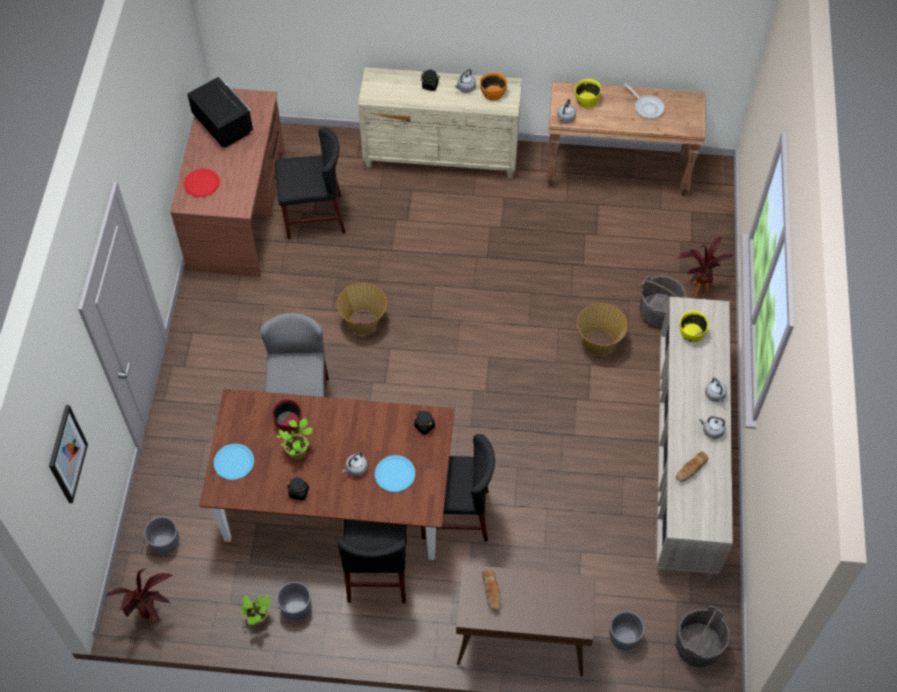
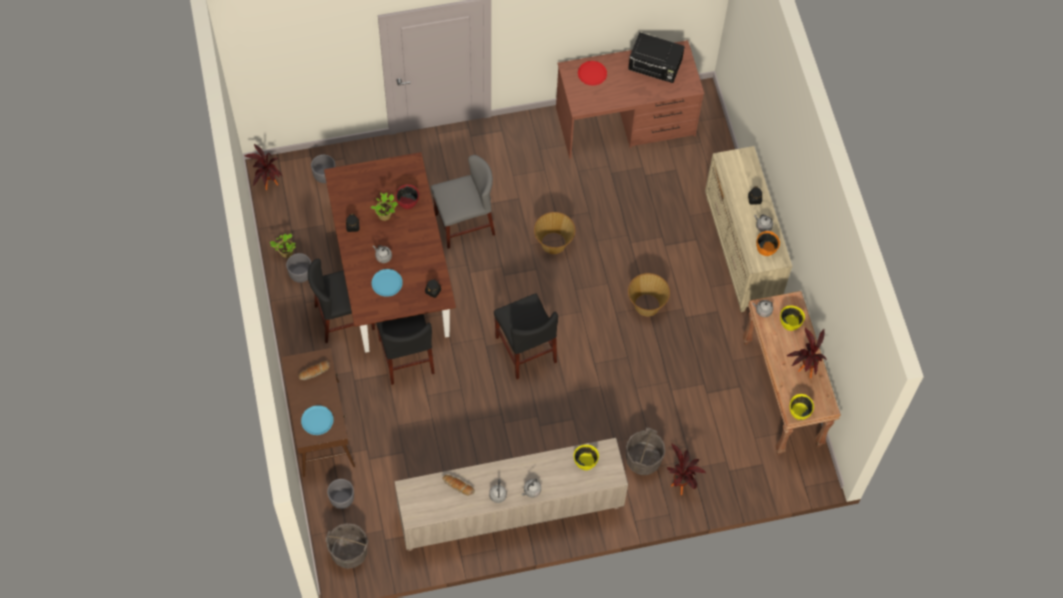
camera: 70 degrees right, 5 degrees up
(67, 454) = (294, 60): picture -> none
(223, 124) = (655, 68): black microwave -> black microwave turned 75 degrees clockwise
(234, 462) = (363, 178): blue plate -> blue plate (317, 420)
(314, 216) = (641, 177): black chair -> black chair (525, 349)
(599, 343) = (597, 420): basket -> basket (646, 304)
(647, 107) = (802, 372): frying pan -> potted plant
(692, 123) = (799, 411): none -> yellow bowl

